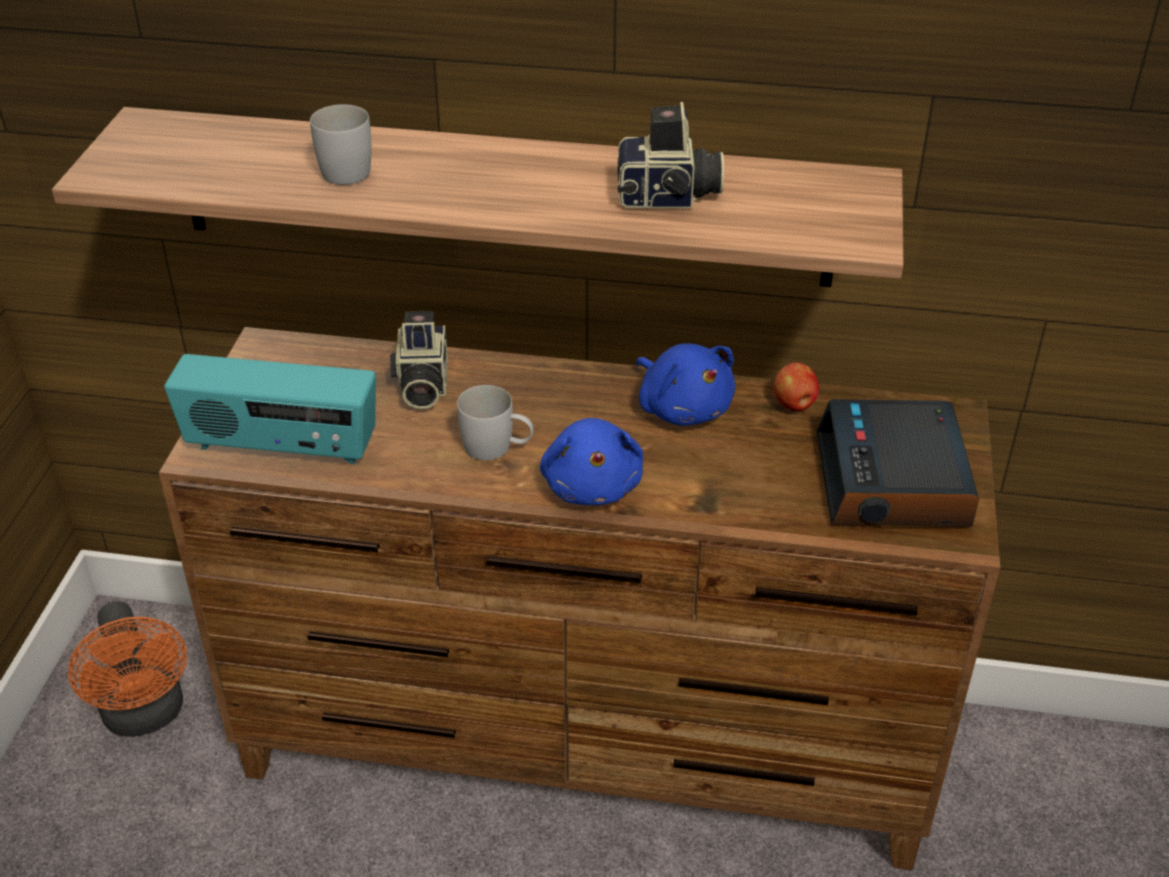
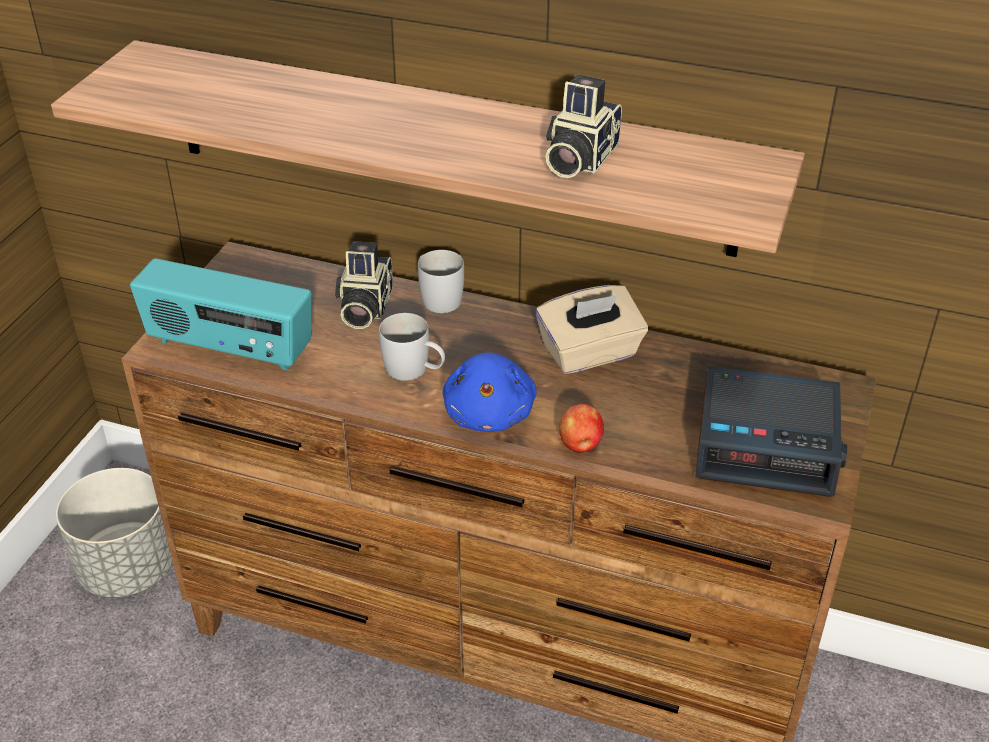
camera: 10 degrees right, 0 degrees up
(146, 716) = (128, 568): orange fan -> grey planter
(339, 169) = (296, 108): white mug -> white mug (437, 297)
(668, 197) = (578, 159): camera -> camera turned 105 degrees clockwise
(683, 407) = (590, 353): blue plush toy -> beige tissue box
(794, 405) = (693, 362): apple -> apple (580, 445)
(894, 482) = (767, 443): alarm clock -> alarm clock turned 90 degrees counterclockwise

